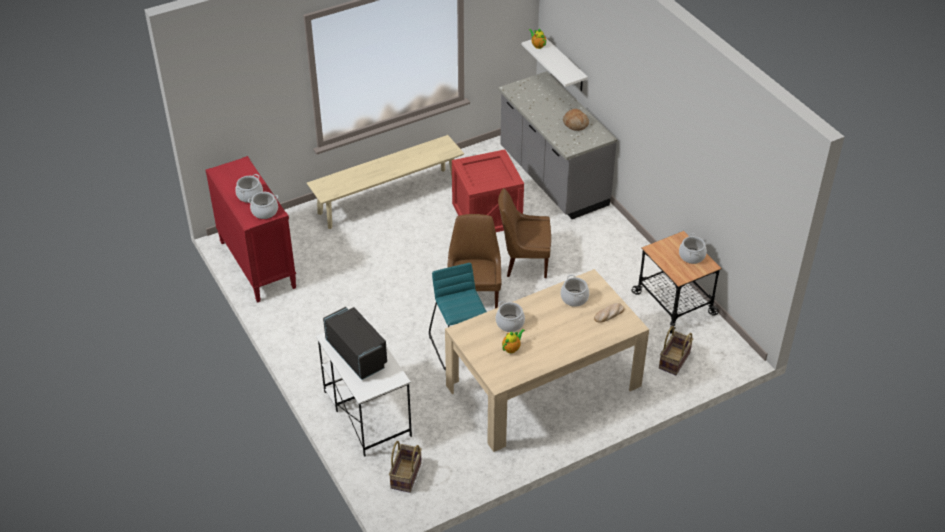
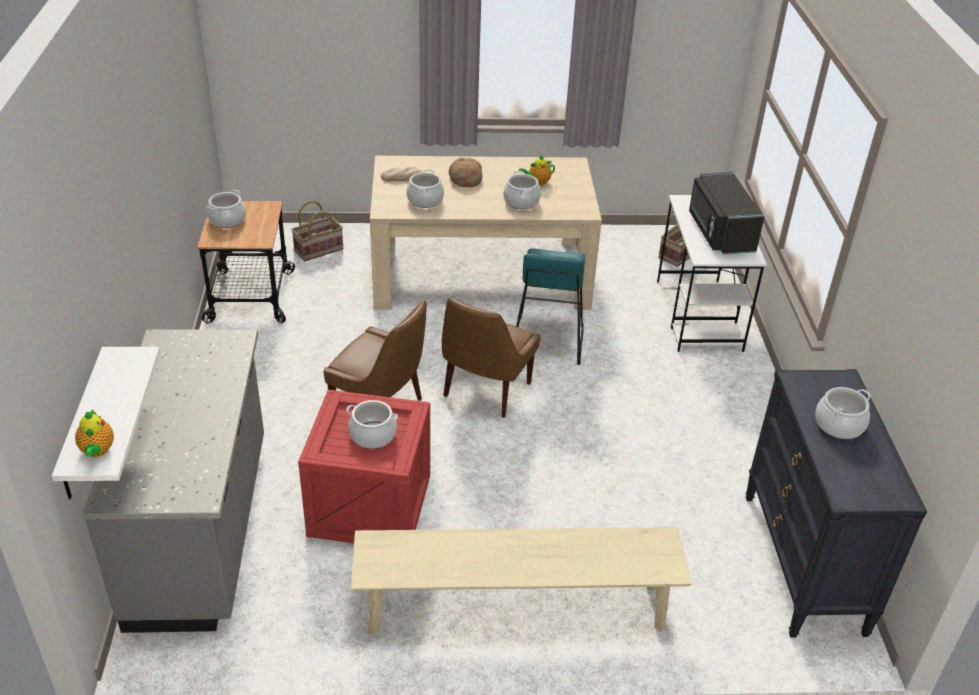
camera: 155 degrees left, 5 degrees down
(257, 265) = (804, 563): red dresser -> black dresser
(264, 211) = (816, 387): cooking pot -> cooking pot (373, 435)
(575, 124) = (175, 377): bread -> bread (465, 179)

